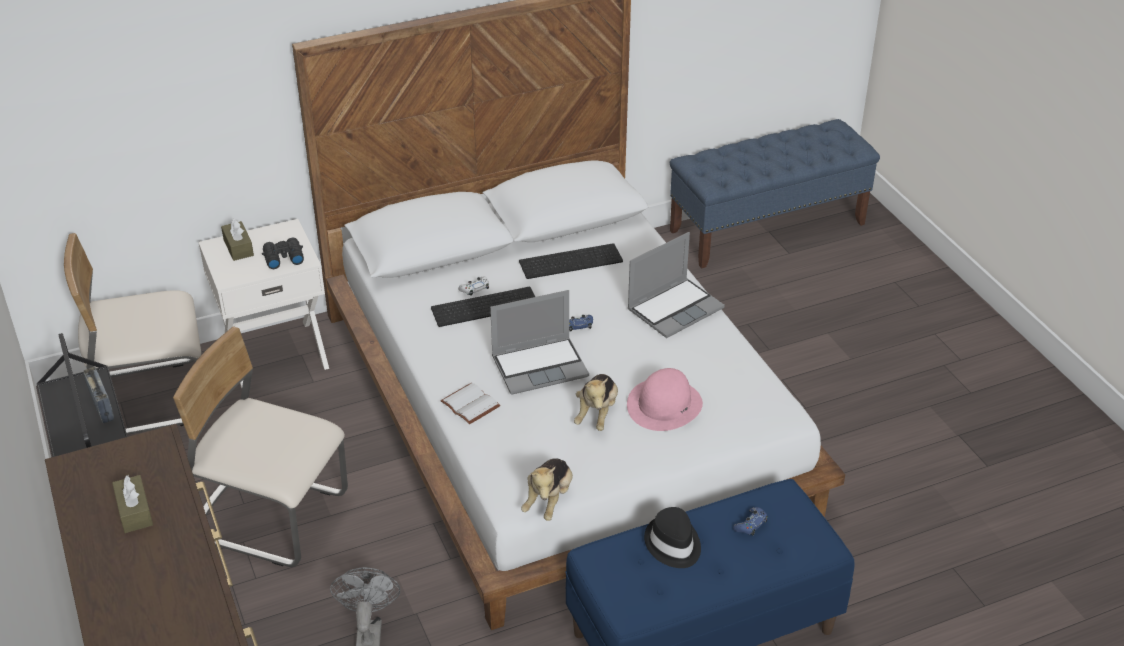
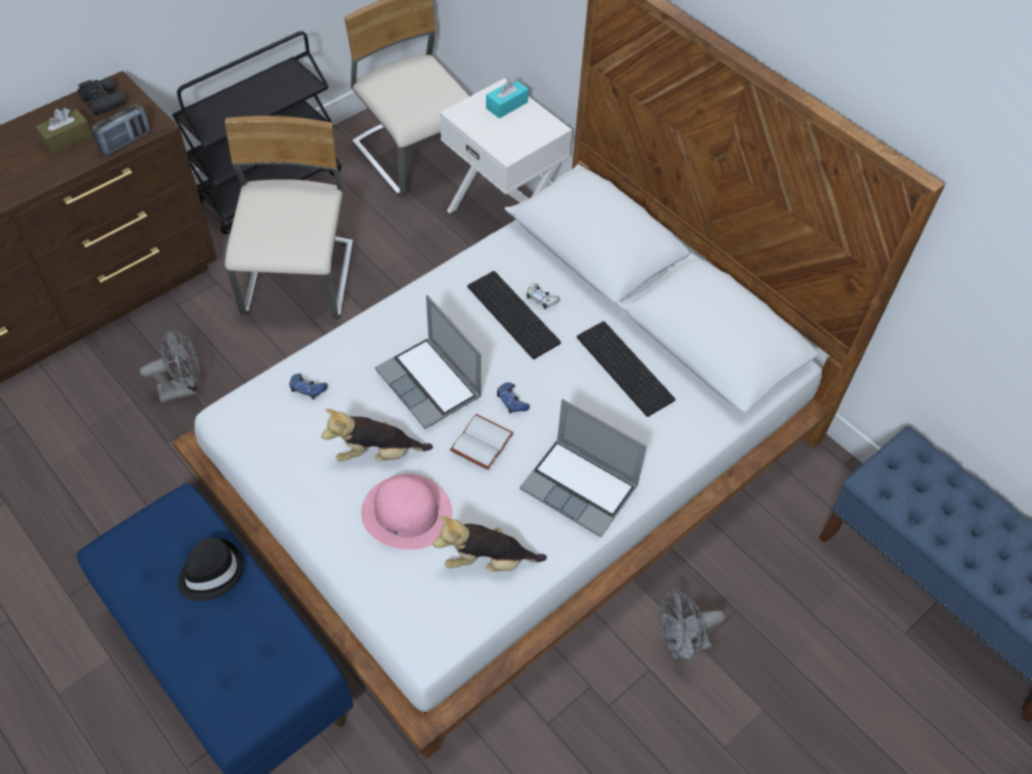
camera: 70 degrees right, 15 degrees up
(102, 406) = (274, 101): radio -> radio (125, 142)
(238, 247) = (507, 105): brown tissue box -> turquoise tissue box
(282, 258) = (504, 138): black binoculars -> black binoculars (104, 100)
(468, 405) = (355, 342): white book -> white book (481, 441)
(549, 500) = (235, 442): plush toy -> plush toy (487, 561)
(750, 524) = (254, 643): blue game controller -> blue game controller (308, 388)
(767, 359) = (680, 646): none -> grey fan

